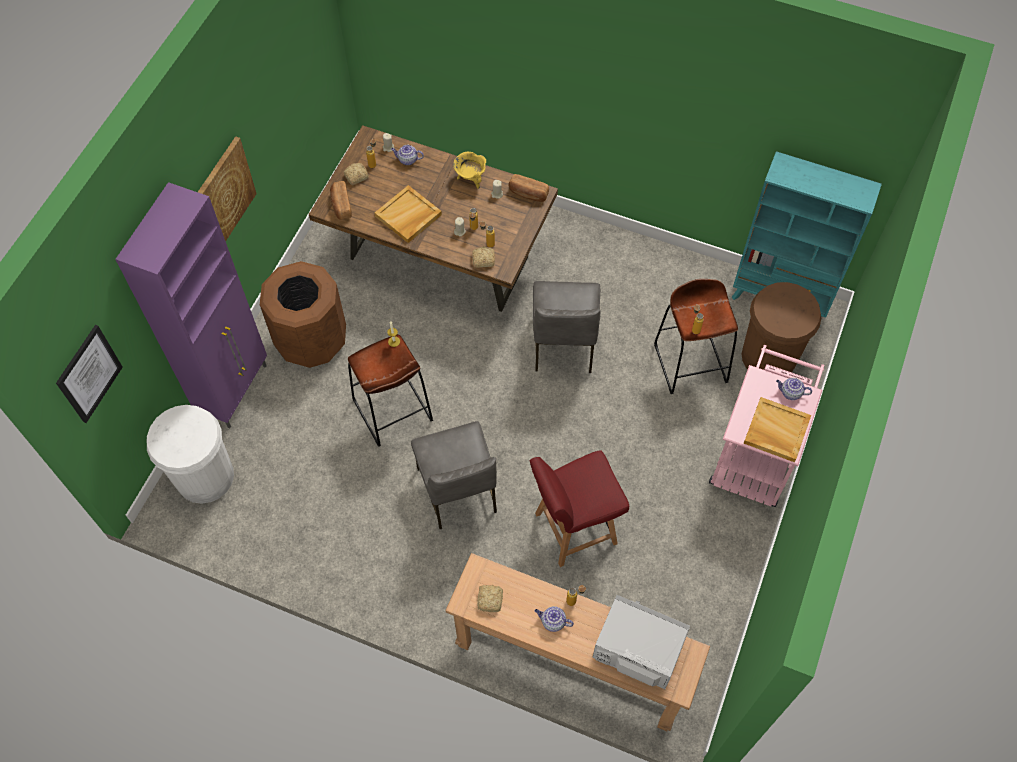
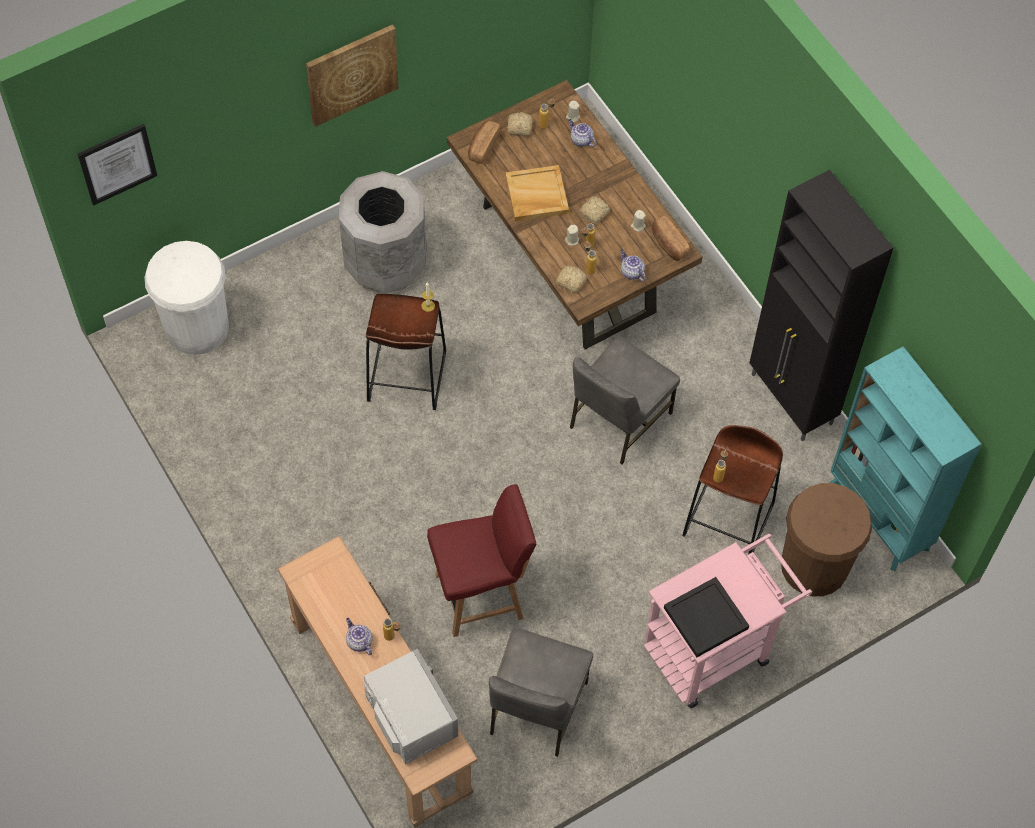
camera: 35 degrees right, 0 degrees up
(235, 390) = (282, 266): purple cabinet -> none
(311, 341) = (385, 263): brown trash can -> grey trash can
(458, 491) = (405, 490): grey chair -> grey chair (536, 709)
(470, 179) = (625, 195): yellow cooking pot -> none
(490, 599) = (322, 586): bread -> bread (595, 212)
(573, 529) = (481, 595): red chair -> red chair turned 150 degrees clockwise
(663, 259) = (792, 400): none -> black cabinet
(776, 431) = (705, 618): beige tray -> black tray
(790, 393) = (751, 593): teapot -> teapot (631, 272)

